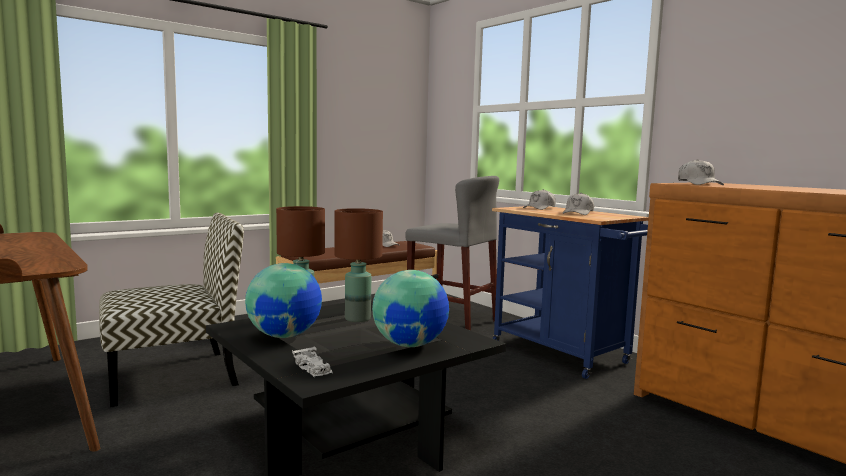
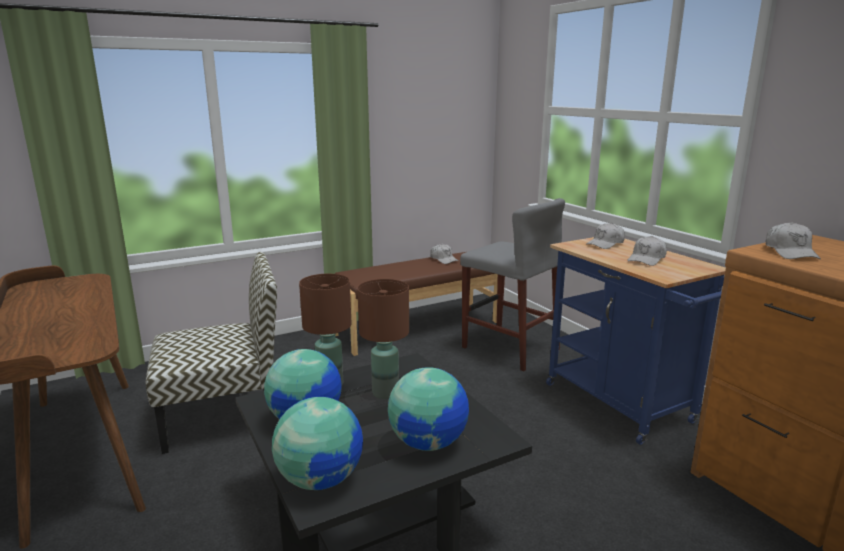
camera: 10 degrees right, 10 degrees up
(313, 368) = (320, 479): white toy car -> globe

